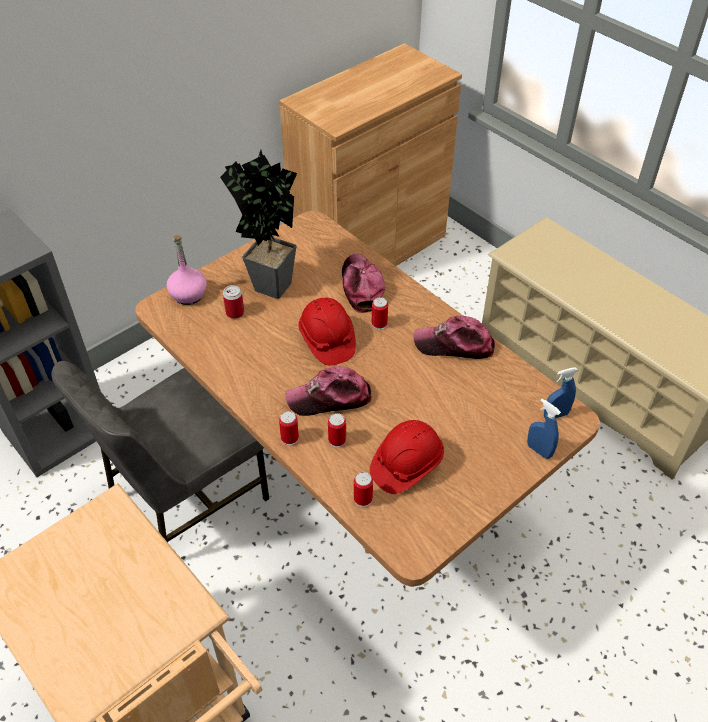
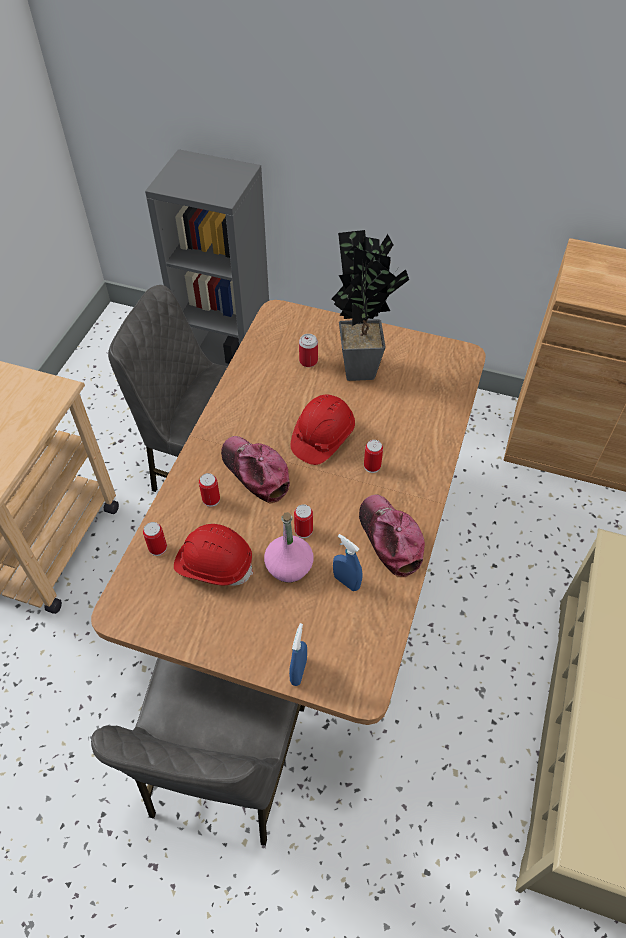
camera: 60 degrees right, 5 degrees up
(189, 295) = (306, 323): pink bottle -> pink bottle (289, 567)
(289, 438) = (193, 466): can -> can (303, 530)
(361, 286) = (410, 430): cap -> none
(488, 624) = (225, 762): none -> grey chair
(555, 415) = (357, 669): blue spray bottle -> blue spray bottle (346, 582)

